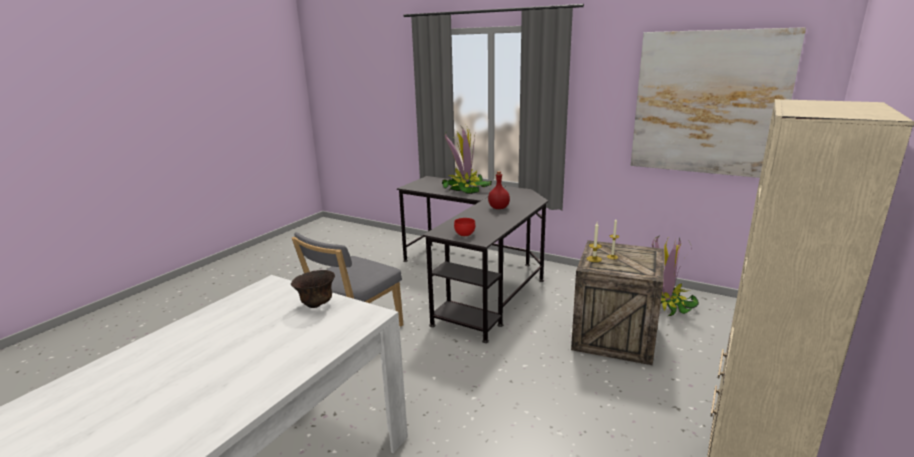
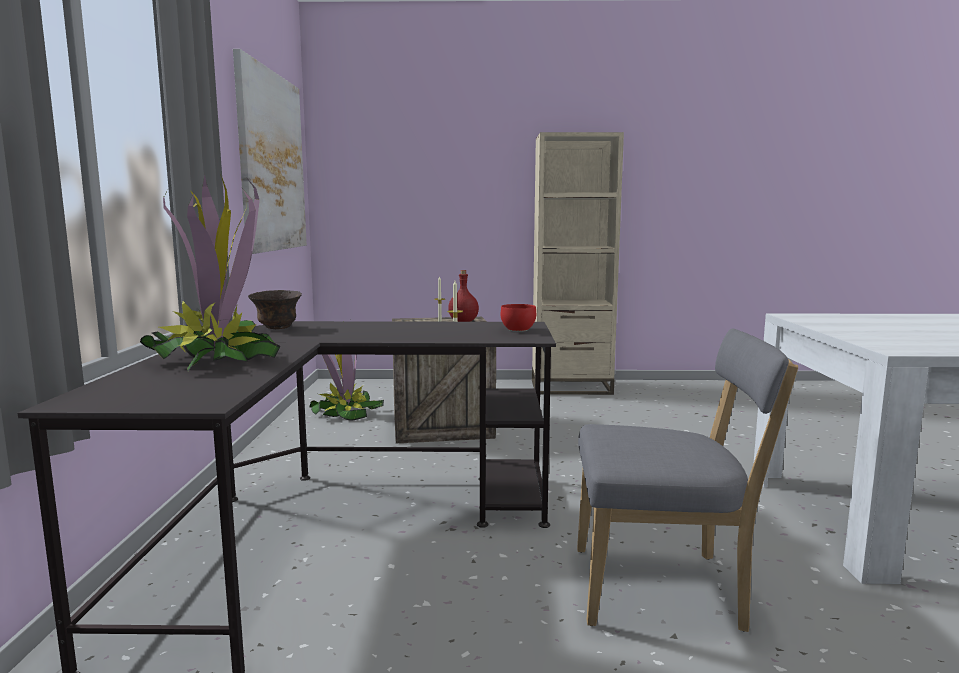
camera: 120 degrees left, 10 degrees down
(316, 304) = (846, 328): brown bowl -> brown bowl (277, 328)
(498, 208) = (364, 331): red bottle -> red bottle (463, 322)

